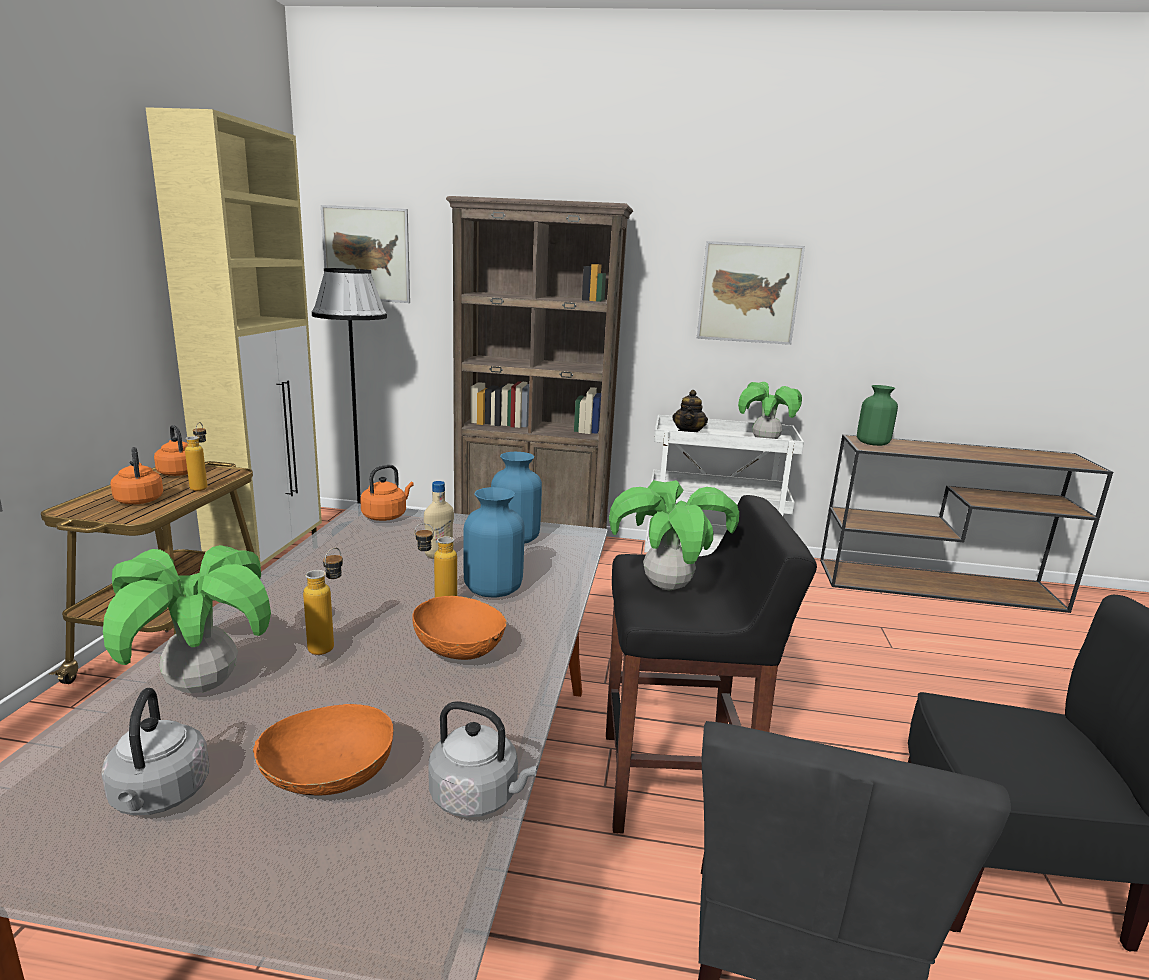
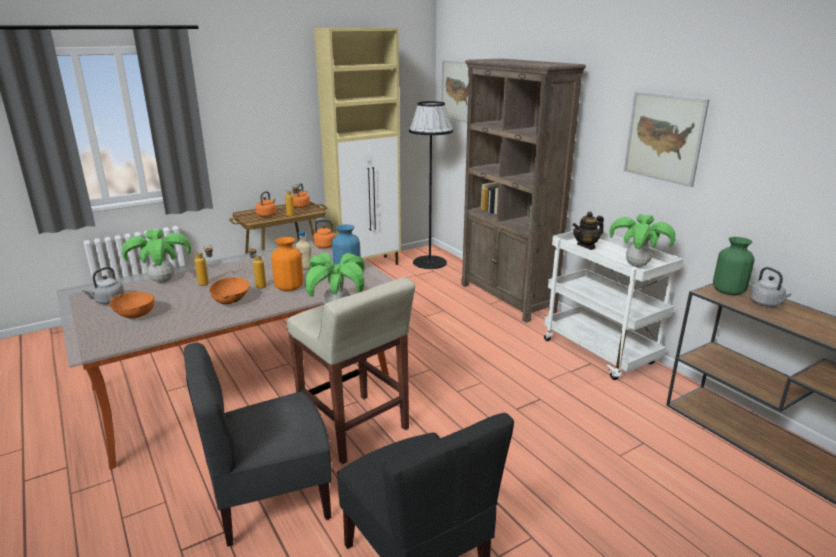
camera: 50 degrees right, 5 degrees up
(478, 797) = (147, 336): grey kettle -> grey kettle (766, 304)
(493, 589) = (289, 287): blue vase -> orange vase
(677, 783) = (355, 428): black stool -> beige stool

